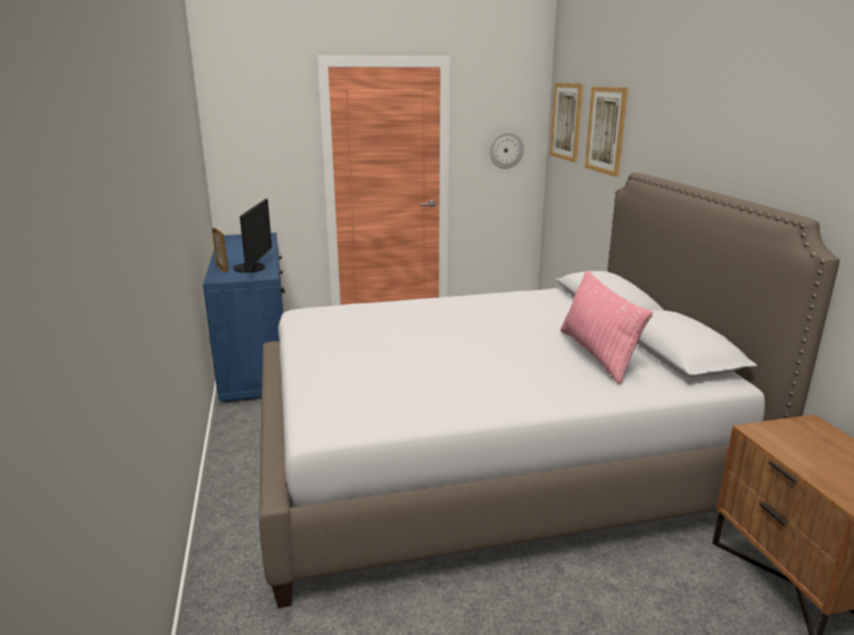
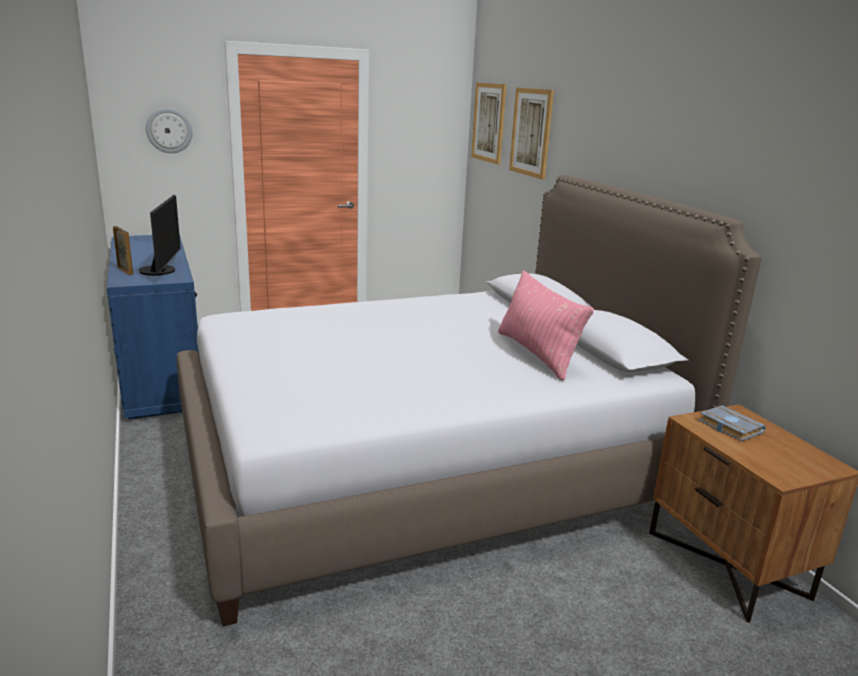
camera: 10 degrees left, 0 degrees up
(506, 150) = (426, 150): wall clock -> wall clock (169, 130)
(799, 439) = (728, 427): none -> grey book

